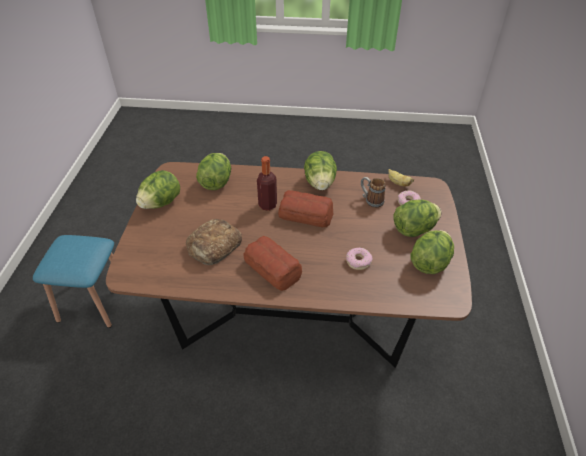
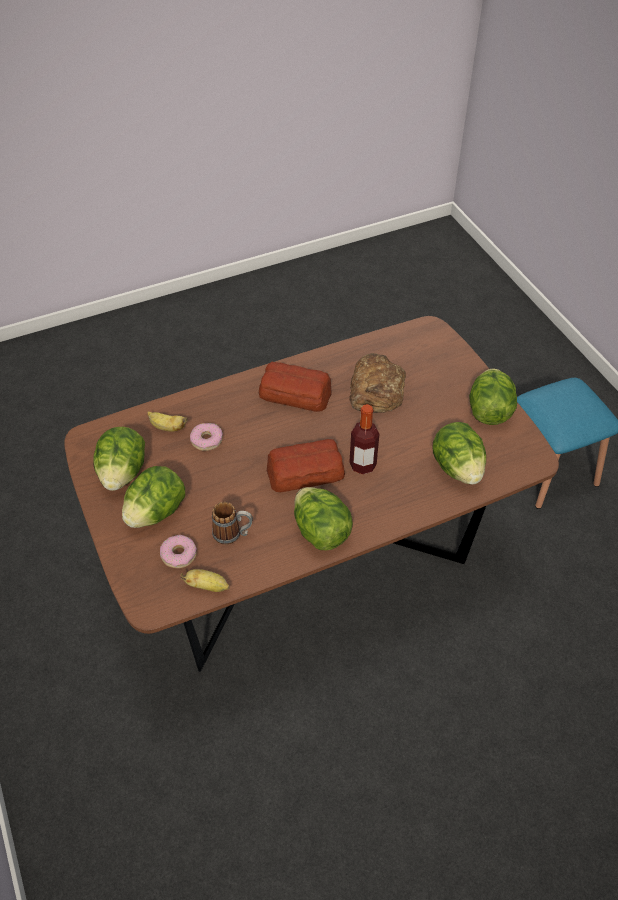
camera: 150 degrees right, 5 degrees up
(384, 283) = (167, 427): none -> banana

